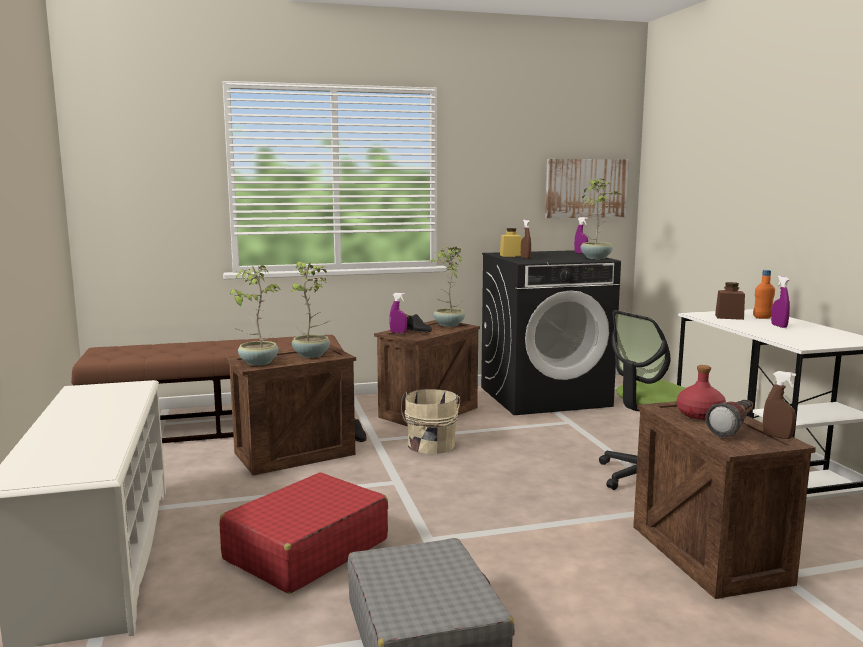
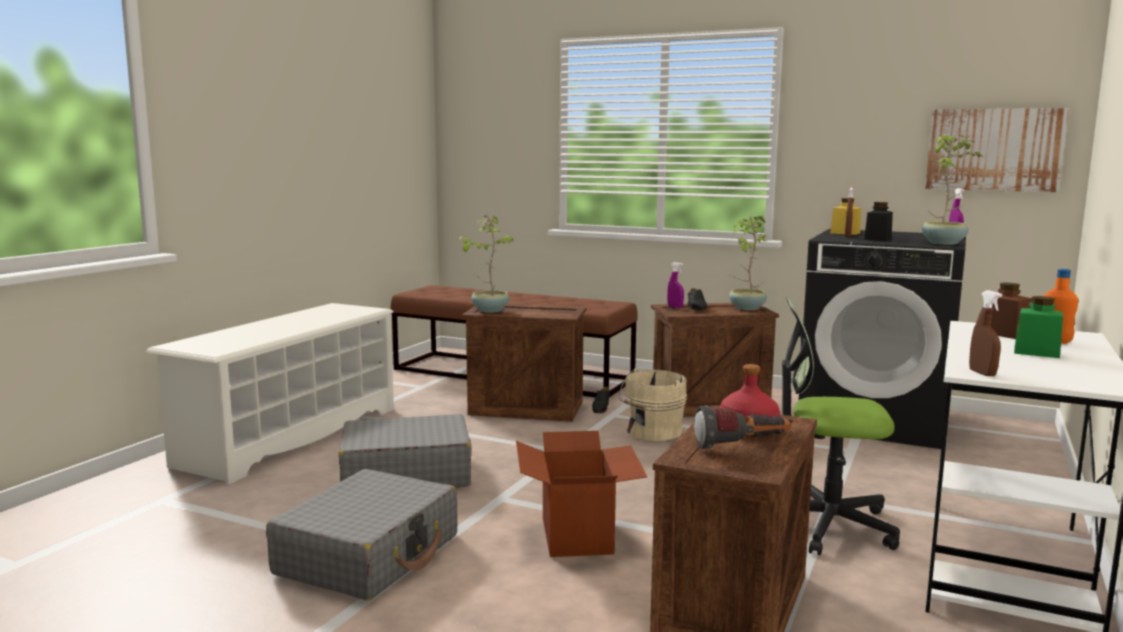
camera: 40 degrees right, 0 degrees up
(306, 550) = (405, 474): red suitcase -> grey suitcase
(312, 355) = (545, 312): potted plant -> none
(538, 546) = (578, 535): none -> cardboard box
(550, 258) = (877, 239): none -> black jar
(777, 436) = (768, 465): brown spray bottle -> brown spray bottle (982, 373)
(779, 326) = (1036, 352): purple spray bottle -> green jar

